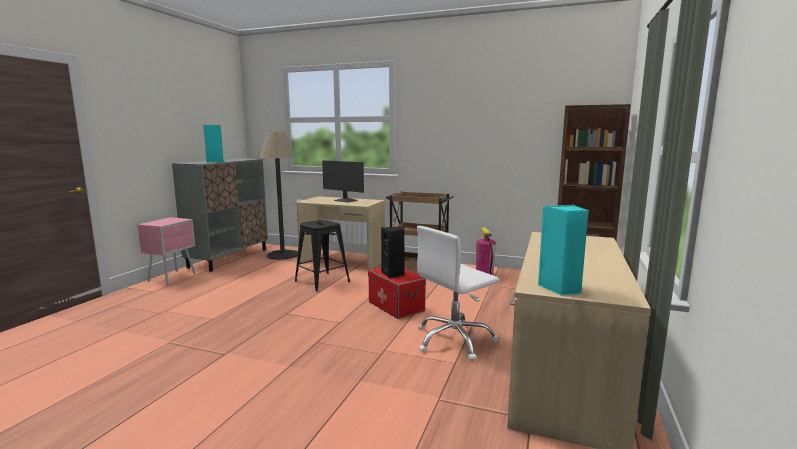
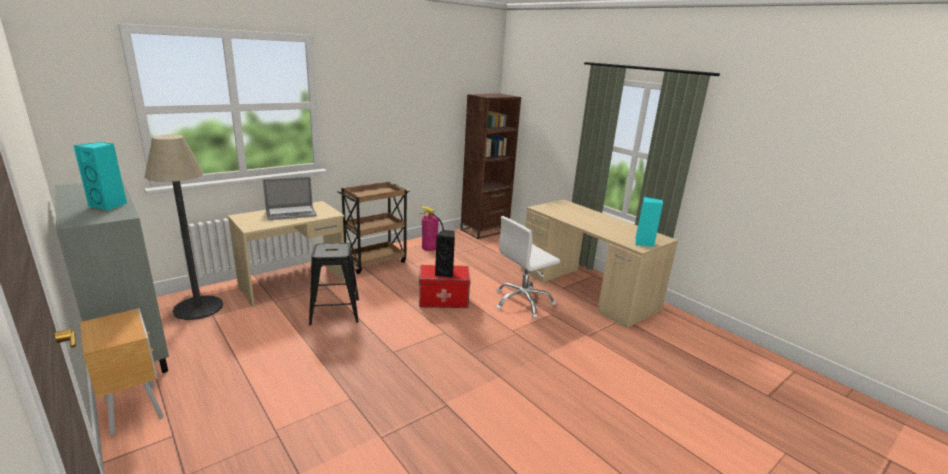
camera: 60 degrees left, 10 degrees up
(173, 277) = (135, 408): pink nightstand -> brown nightstand
(345, 200) = (291, 213): monitor -> laptop
(454, 340) = (523, 302): white office chair -> white office chair turned 60 degrees clockwise

